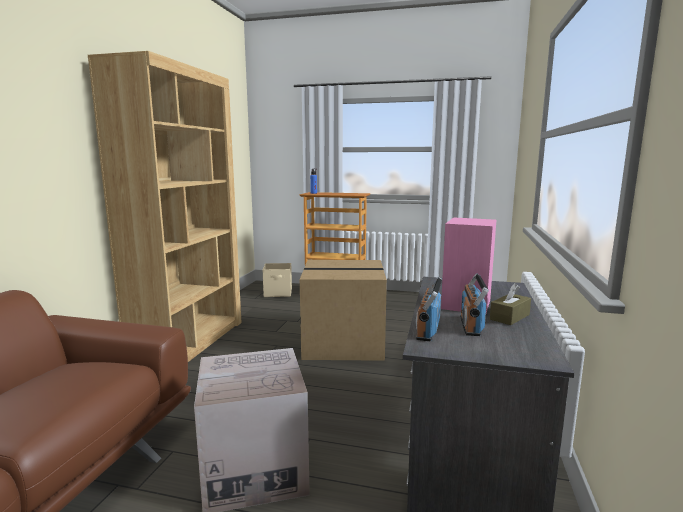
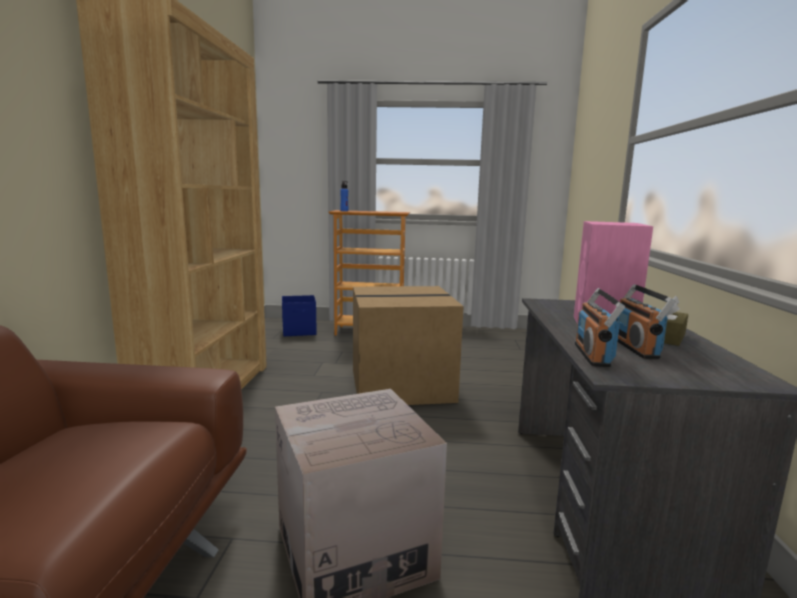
camera: 10 degrees left, 0 degrees up
(278, 293) = (300, 331): beige storage box -> blue storage box

